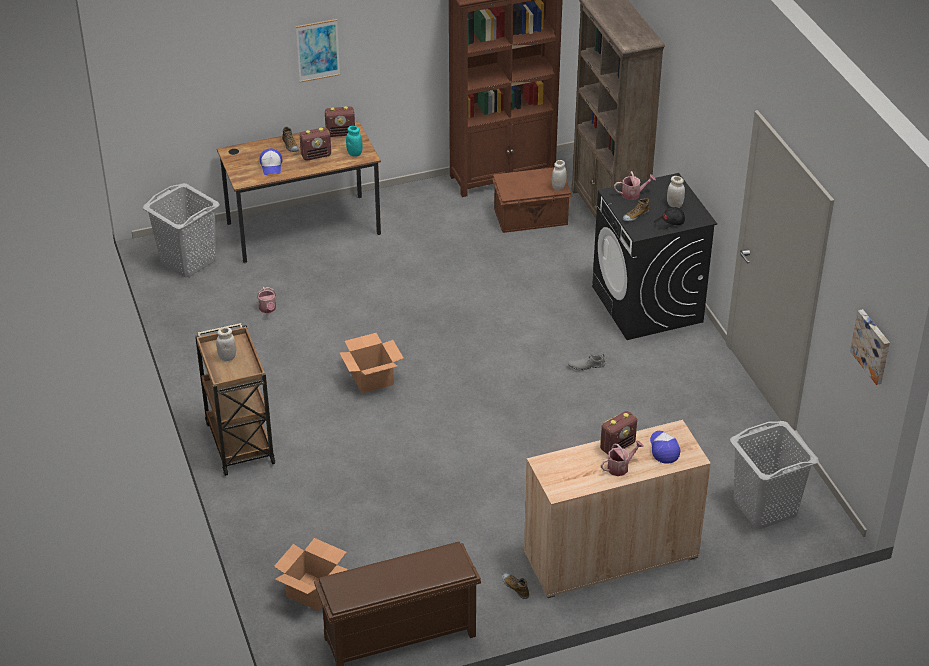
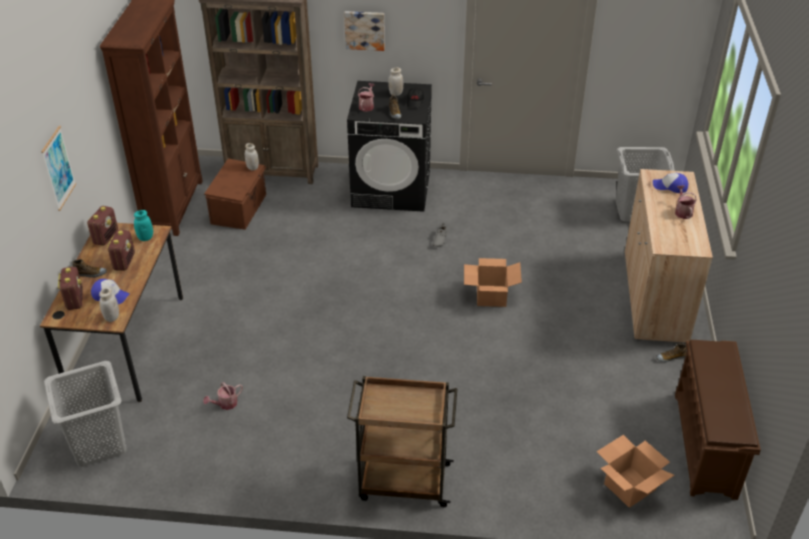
camera: 65 degrees left, 0 degrees up
(227, 357) = (397, 406): white jar -> white jar (112, 317)
(268, 309) = (225, 404): watering can -> watering can turned 135 degrees clockwise
(371, 379) = (375, 363): cardboard box -> cardboard box (491, 296)
(617, 446) = (657, 205): radio -> radio (75, 300)
(872, 346) = (677, 41): picture -> picture (365, 30)

